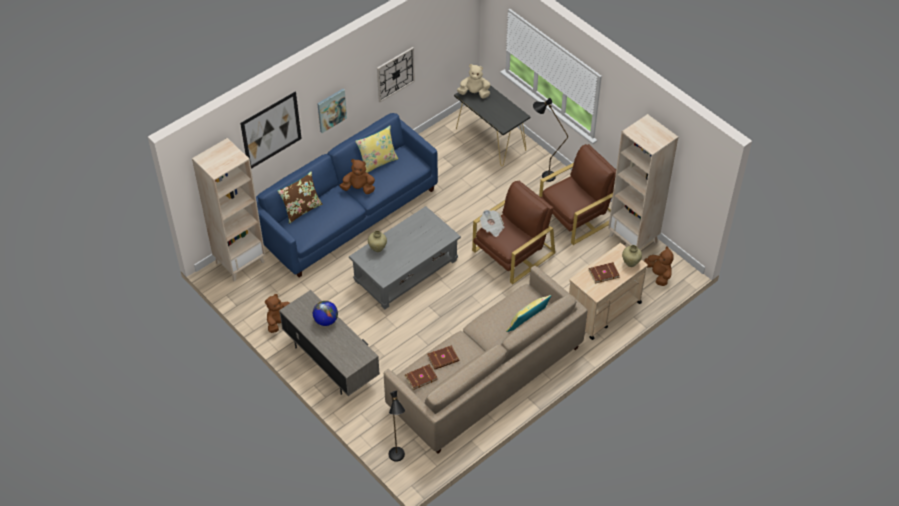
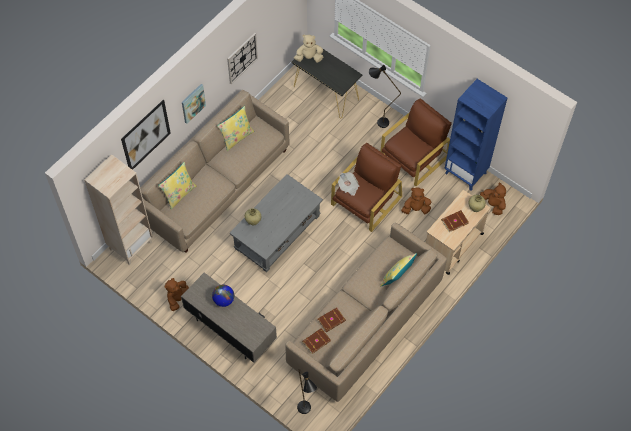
camera: 10 degrees left, 10 degrees up
(301, 209) = (179, 194): brown pillow -> yellow pillow
(347, 214) = (215, 185): blue sofa -> beige sofa
(358, 188) = (225, 165): brown plush toy -> brown plush toy (416, 209)
(633, 239) = (466, 173): beige bookcase -> blue bookcase

